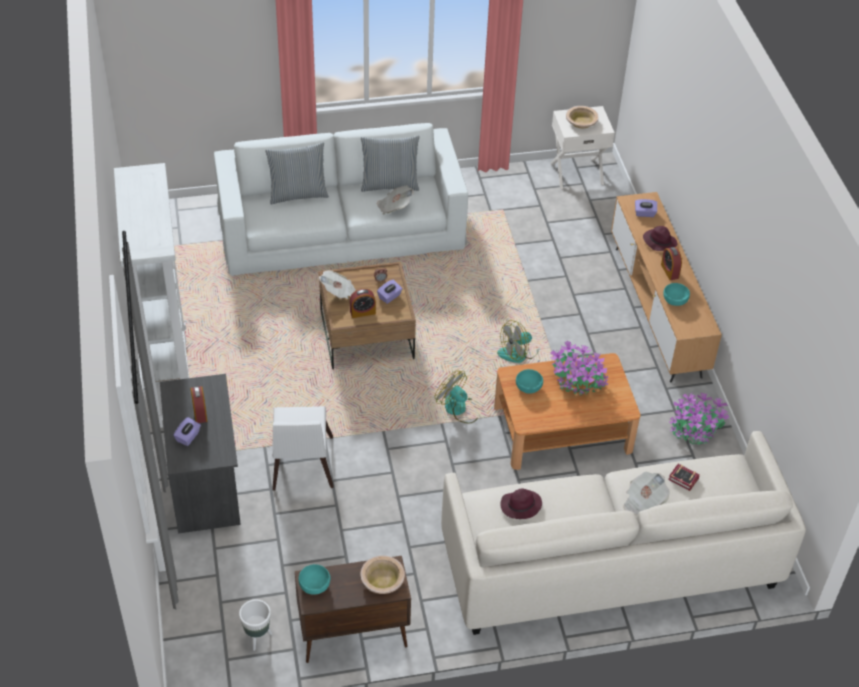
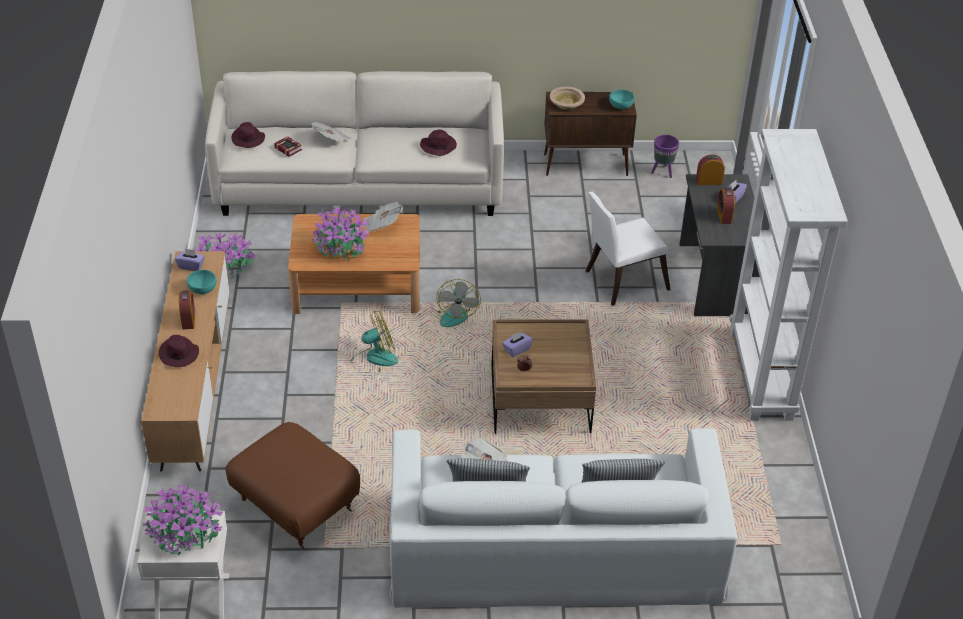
camera: 170 degrees left, 5 degrees down
(257, 638) = (663, 172): white planter -> purple planter
(301, 467) = (621, 281): white chair -> white chair turned 120 degrees counterclockwise
(339, 292) = (574, 361): newspaper -> newspaper (382, 225)
(362, 312) = (550, 336): alarm clock -> alarm clock (709, 181)
(460, 408) = (454, 313): fan -> fan turned 45 degrees clockwise
(529, 387) = (392, 249): turquoise bowl -> none
(535, 233) = (294, 507): none -> brown ottoman
(581, 121) = (185, 536): beige bowl -> potted plant
(644, 213) = (175, 392): purple tissue box -> purple tissue box (191, 266)
(732, 487) = (248, 139): none -> purple hat

